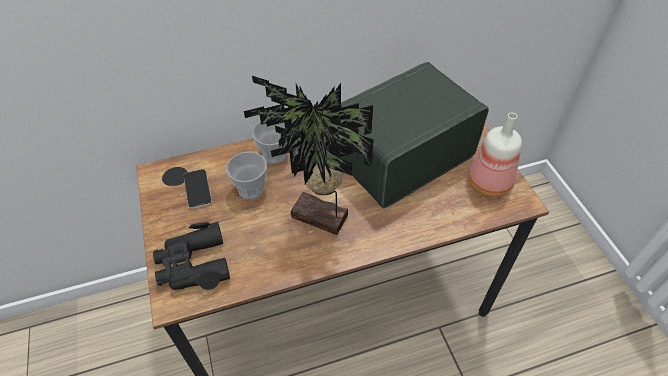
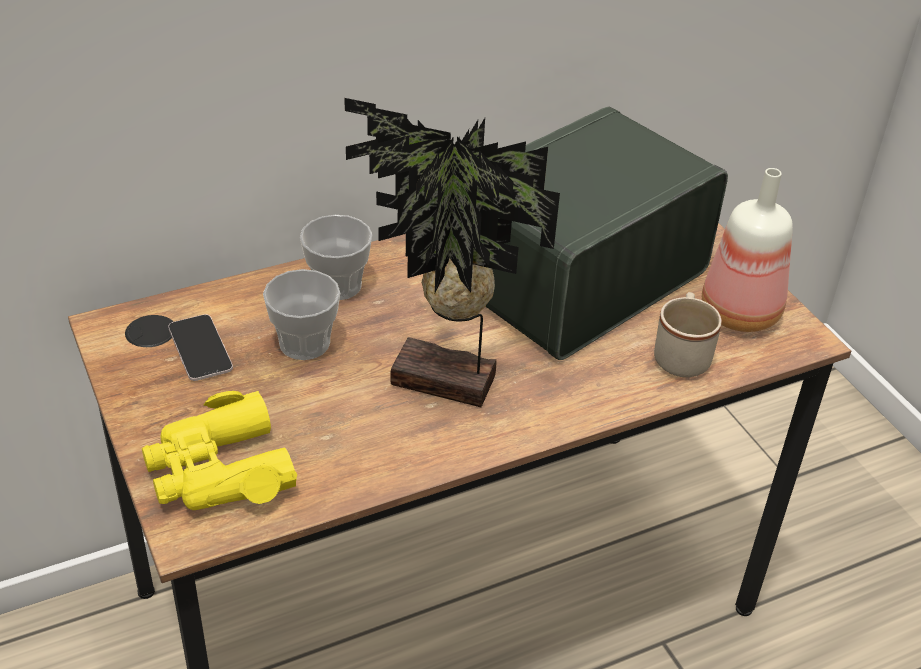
camera: 10 degrees left, 10 degrees down
(193, 264) = (218, 471): black binoculars -> yellow binoculars
(452, 208) = (682, 355): none -> beige mug

